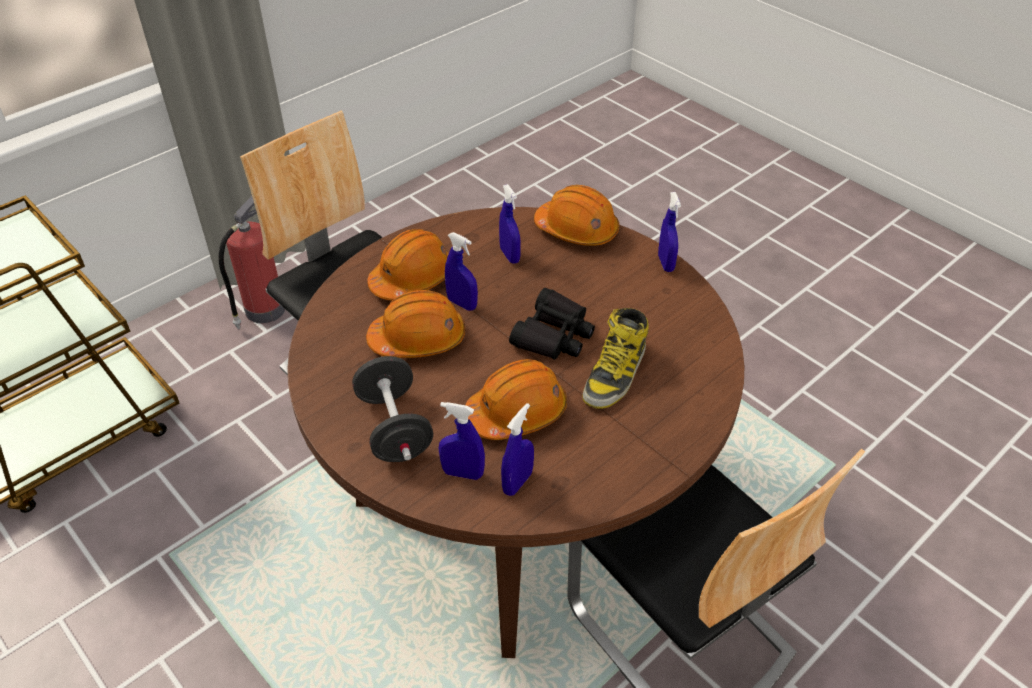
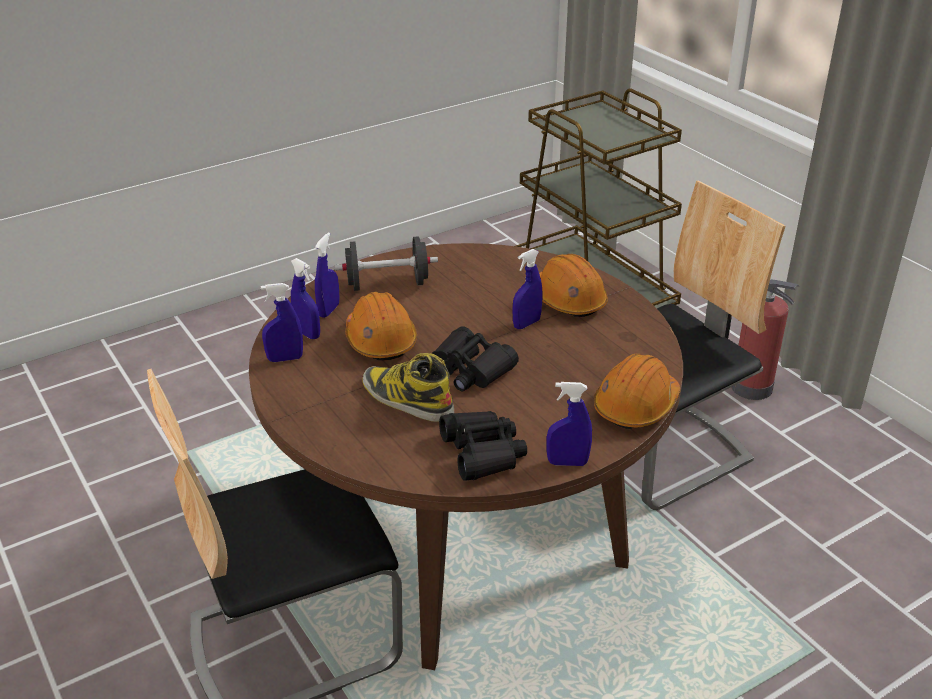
camera: 100 degrees right, 10 degrees down
(418, 339) = (485, 299): orange hard hat -> none
(509, 255) = (595, 357): blue spray bottle -> blue spray bottle (285, 359)
(673, 312) = (483, 453): none -> black binoculars

